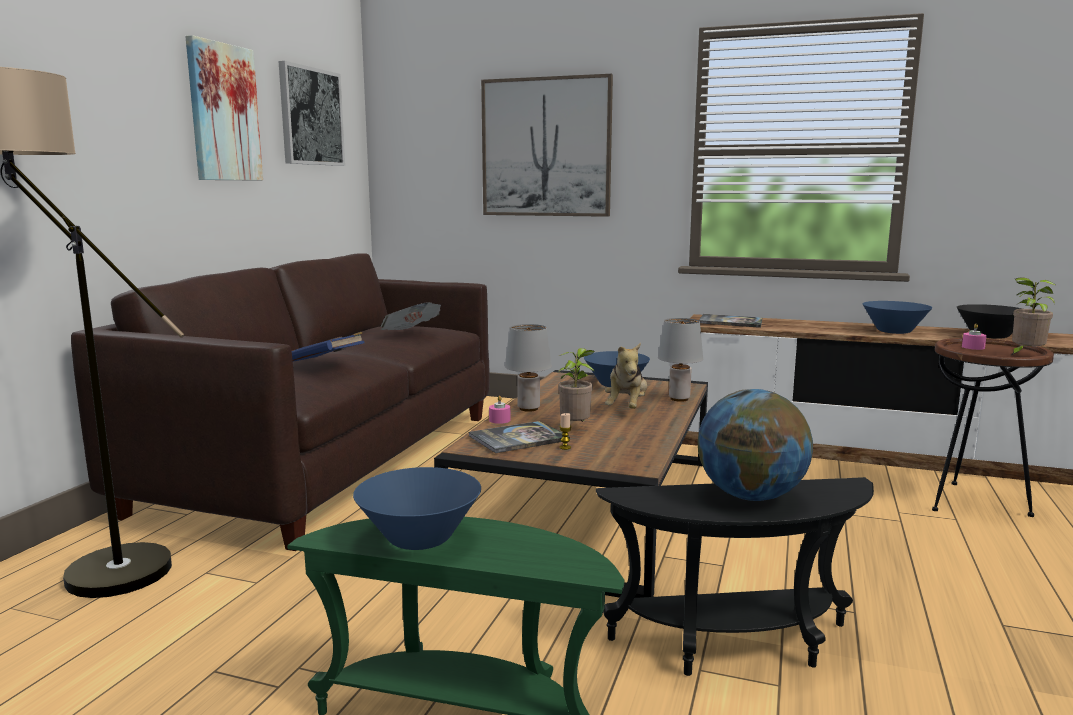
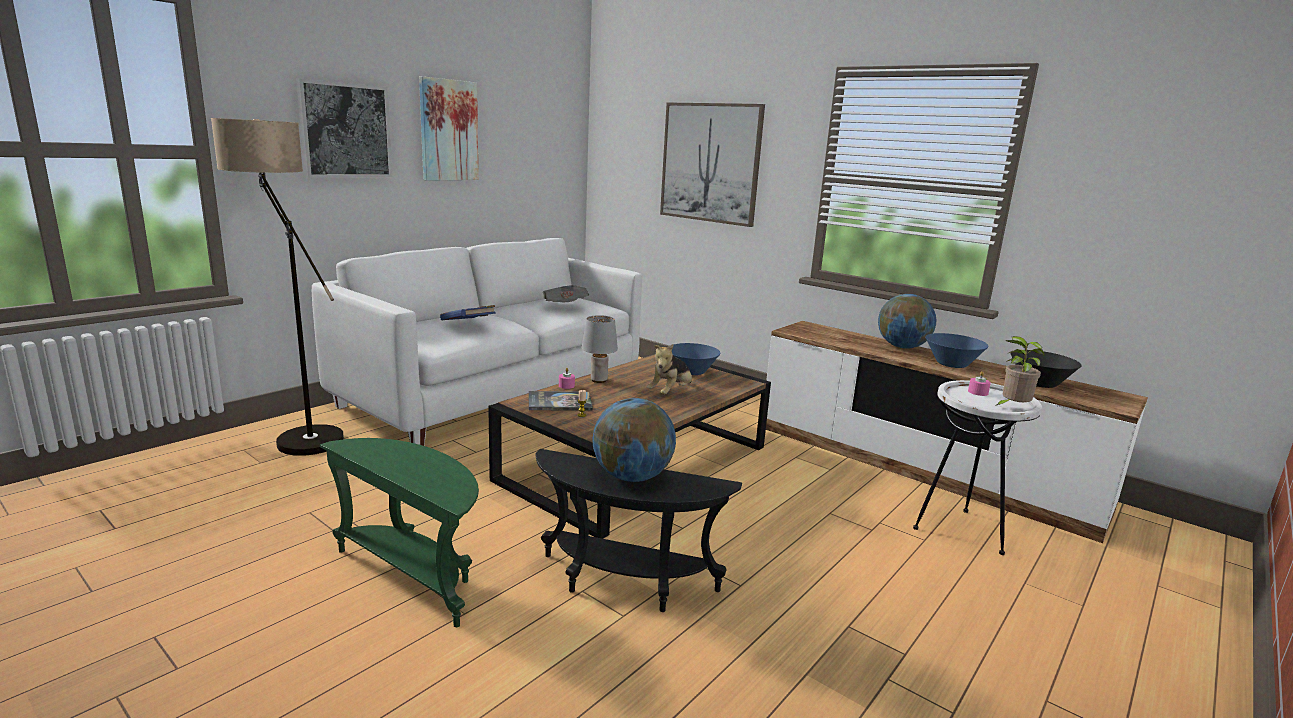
camera: 20 degrees right, 5 degrees up
(311, 116) = (531, 129): picture -> picture (345, 130)
(330, 459) = (495, 392): brown sofa -> white sofa
(419, 539) = (390, 457): blue bowl -> none
(576, 427) = (611, 401): potted plant -> none
(679, 399) = (723, 392): grey table lamp -> none
(730, 322) = (818, 333): book -> none
(825, 324) = (902, 347): none -> globe
(972, 503) = (960, 530): brown side table -> white side table

